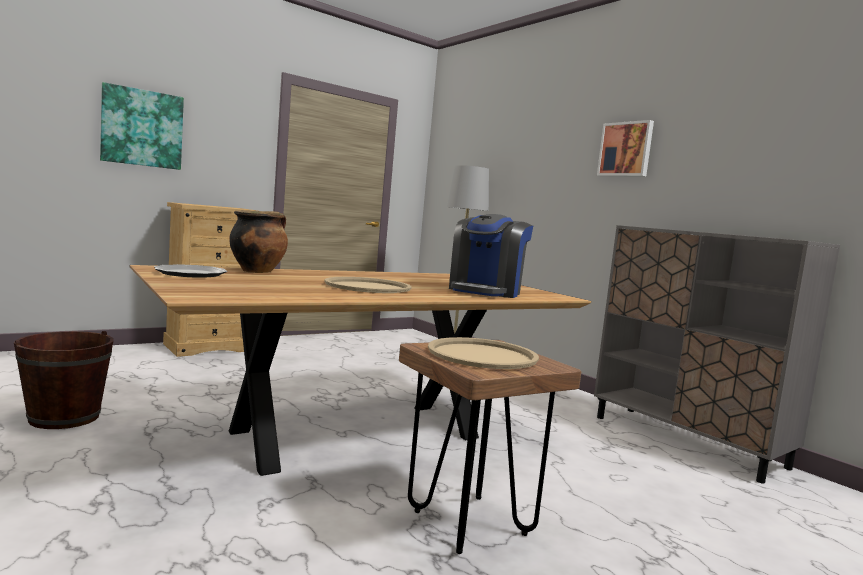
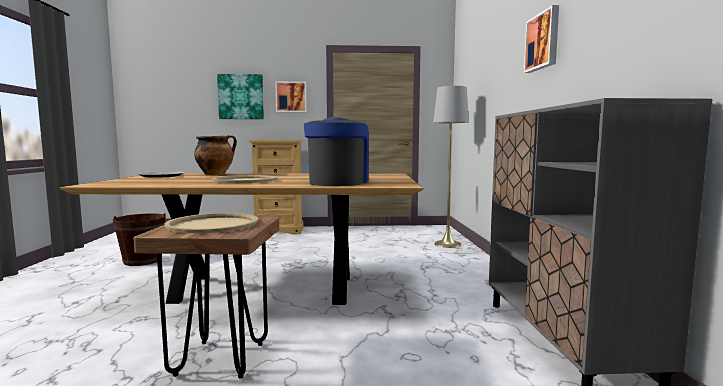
camera: 35 degrees right, 0 degrees up
(226, 140) = (291, 97): none -> picture
(486, 291) = (338, 182): coffee machine -> coffee machine turned 135 degrees clockwise

